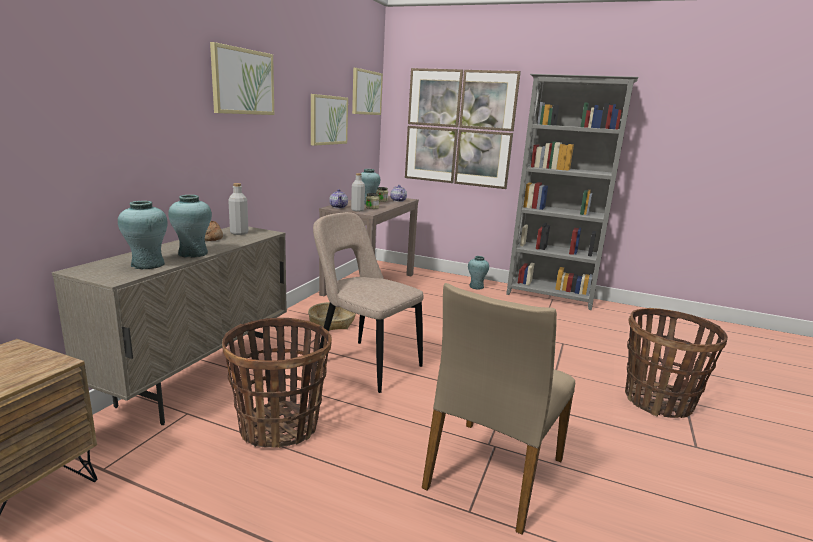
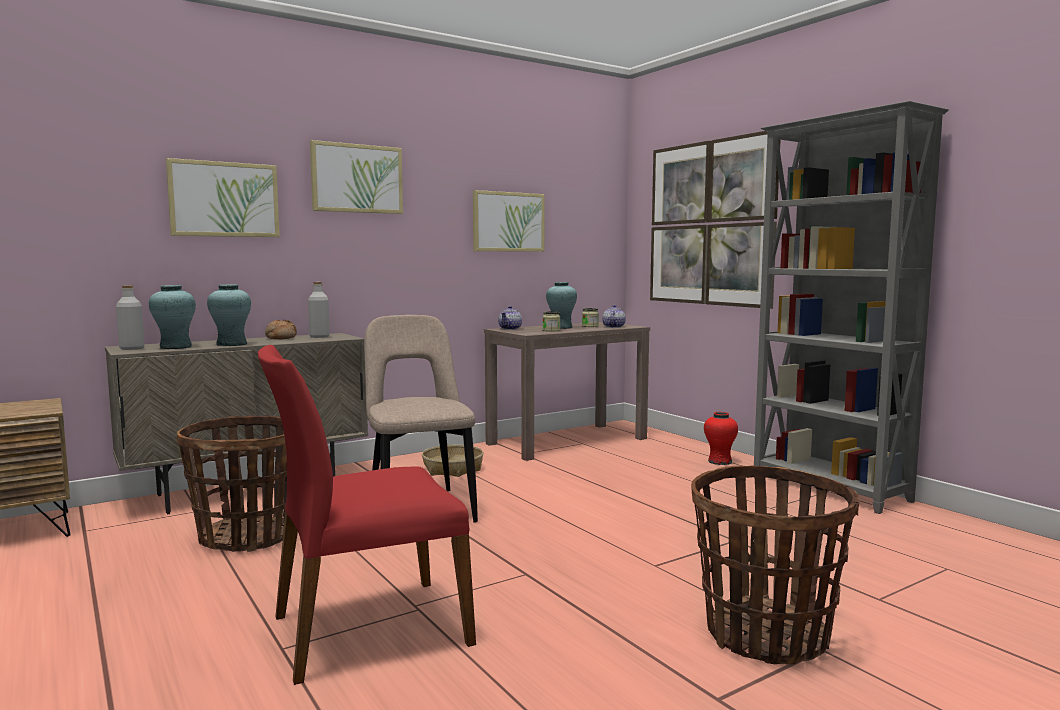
camera: 35 degrees right, 10 degrees down
(357, 210) = (523, 331): grey bottle -> grey bottle (132, 348)
(366, 92) = (589, 188): picture -> picture (224, 199)
(476, 287) = (719, 461): turquoise vase -> red vase
(492, 473) = (368, 629): beige chair -> red chair

